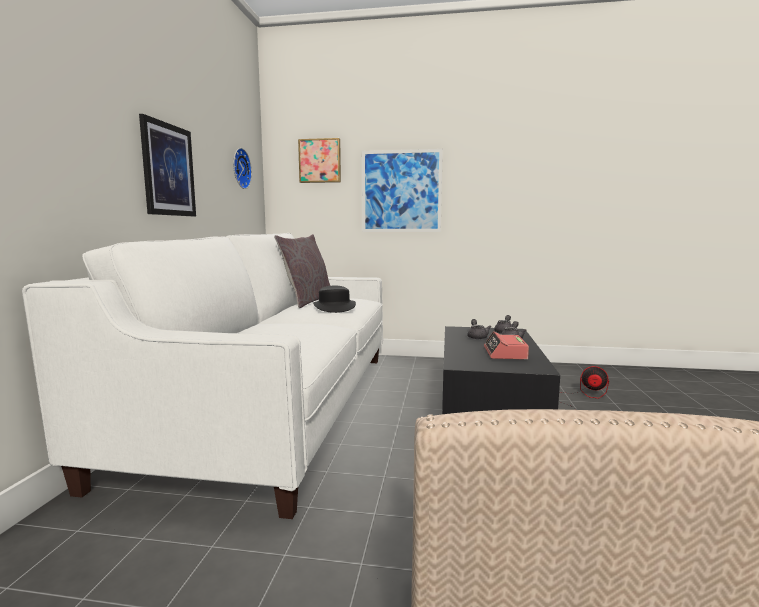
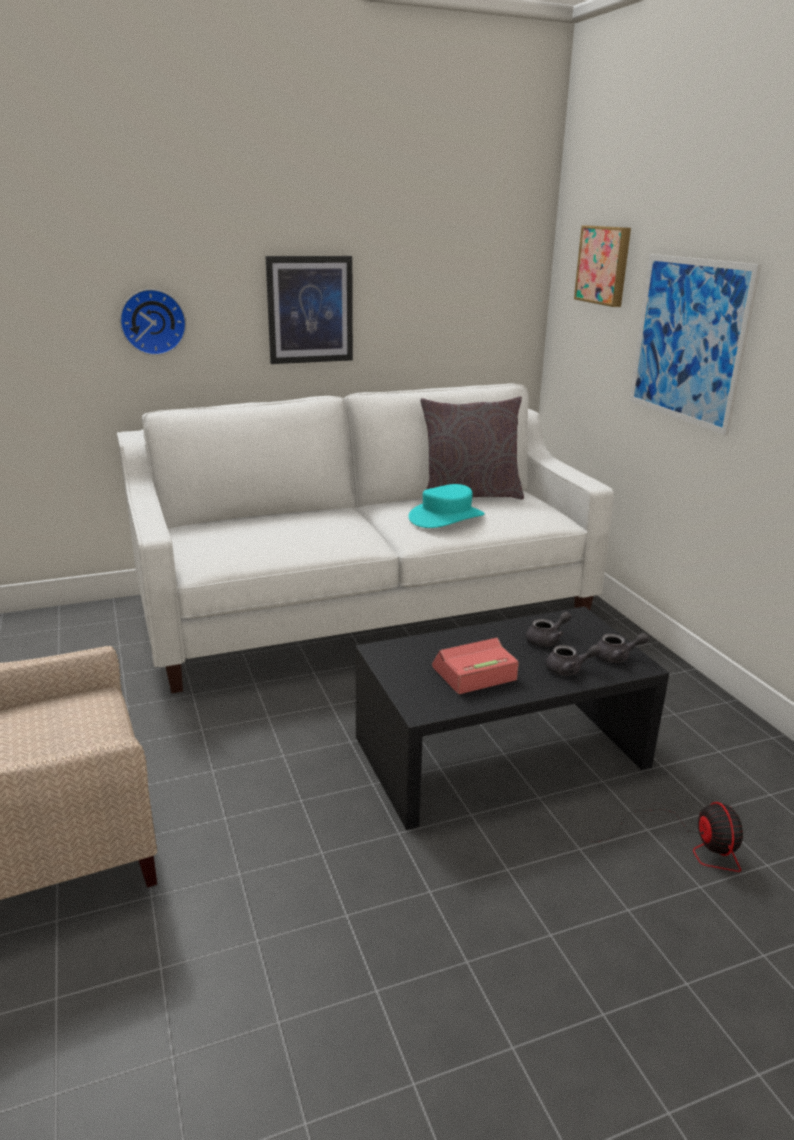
camera: 60 degrees right, 15 degrees up
(239, 168) = (473, 281): wall clock -> wall clock (152, 321)
(334, 307) = (446, 517): black hat -> turquoise hat

